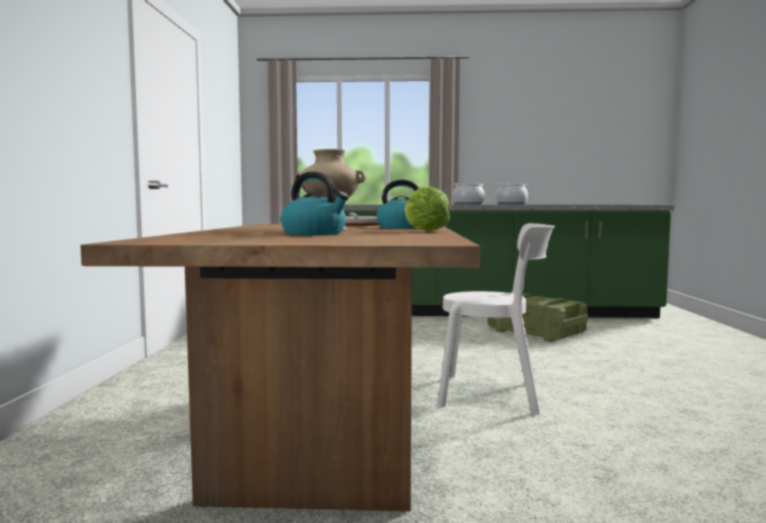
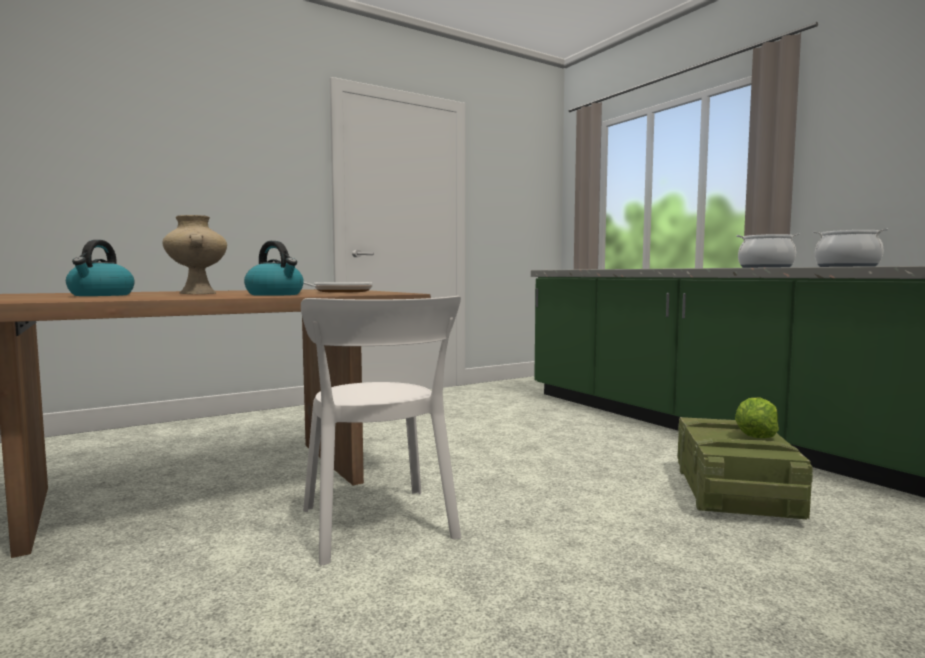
camera: 55 degrees right, 0 degrees up
(424, 231) = (182, 297): lettuce -> lettuce (755, 436)

